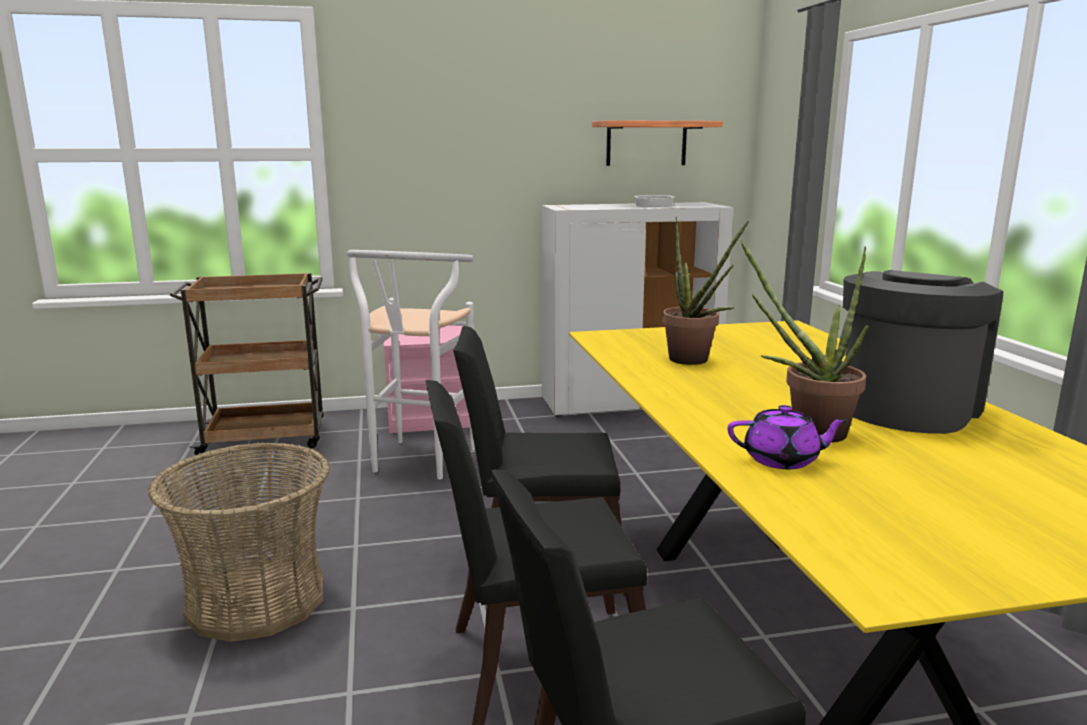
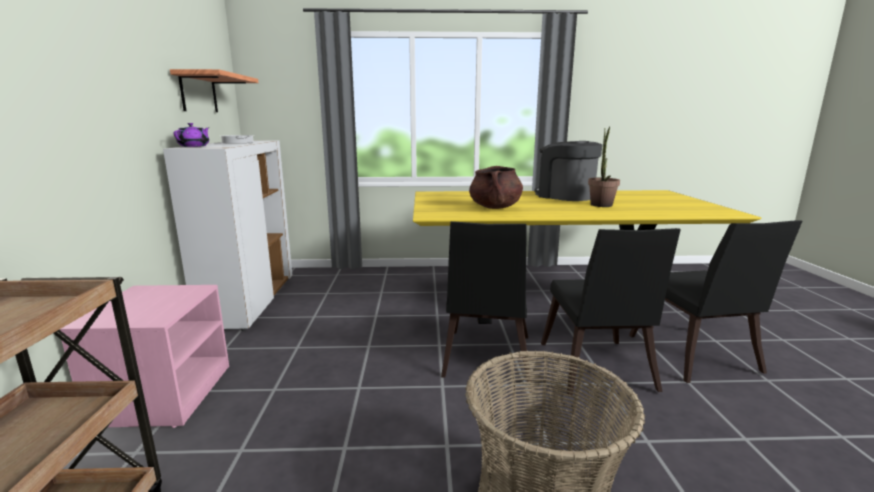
camera: 80 degrees left, 0 degrees up
(418, 464) = (287, 407): white stool -> none
(694, 361) = (495, 207): potted plant -> brown cooking pot
(782, 460) = (636, 210): purple teapot -> purple teapot (194, 146)

